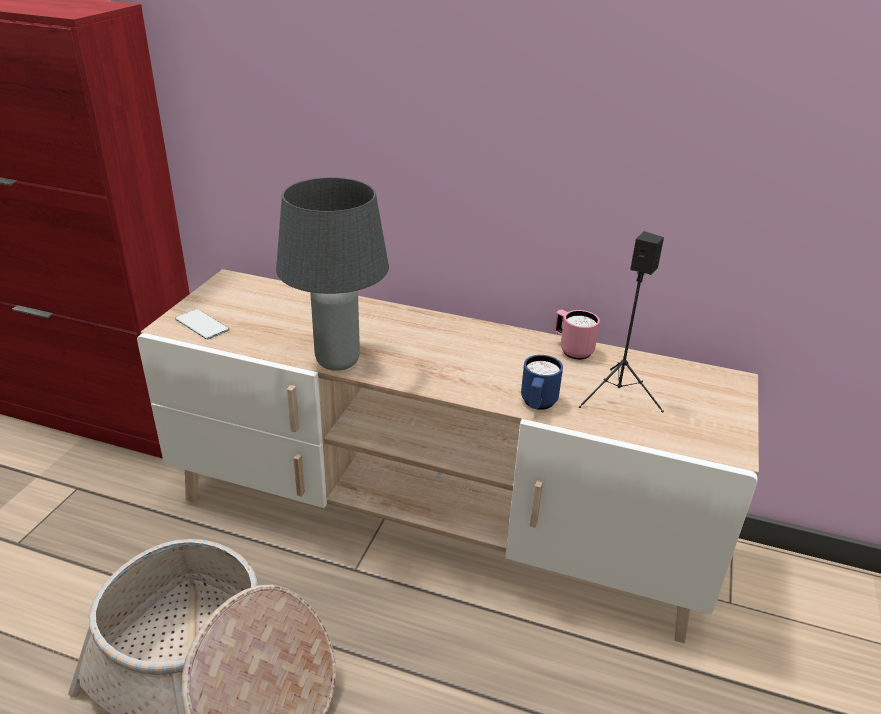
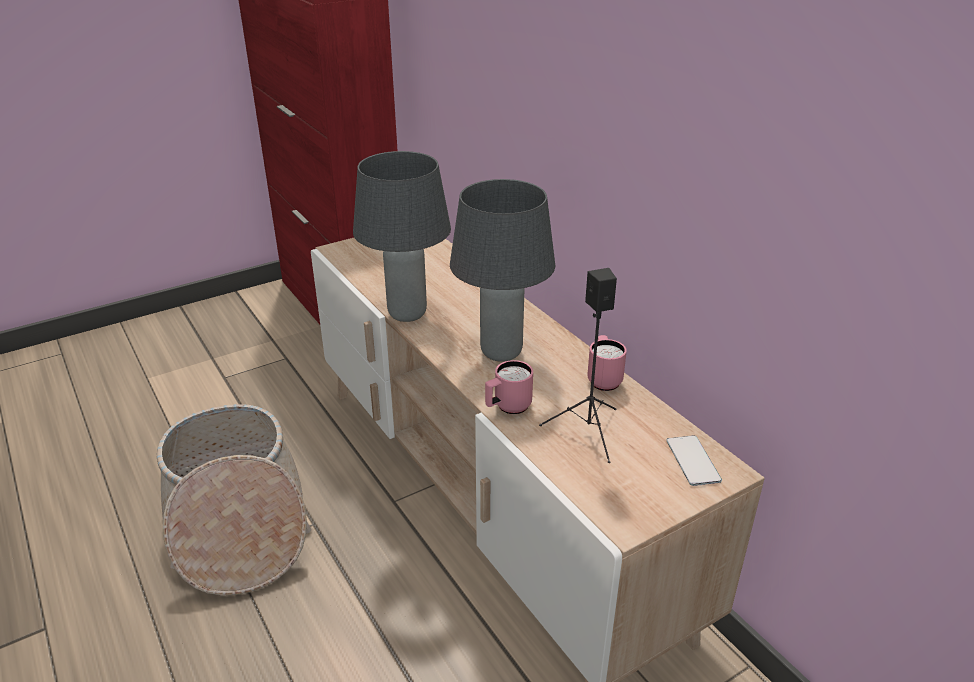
camera: 40 degrees right, 0 degrees up
(202, 324) = (356, 255): phone -> phone (693, 460)
(467, 362) = (500, 353): none -> grey table lamp
(537, 405) = (508, 408): blue mug -> pink mug

